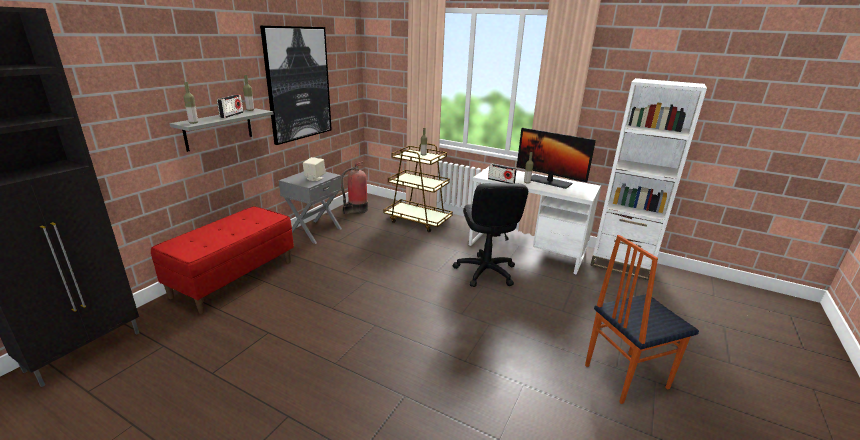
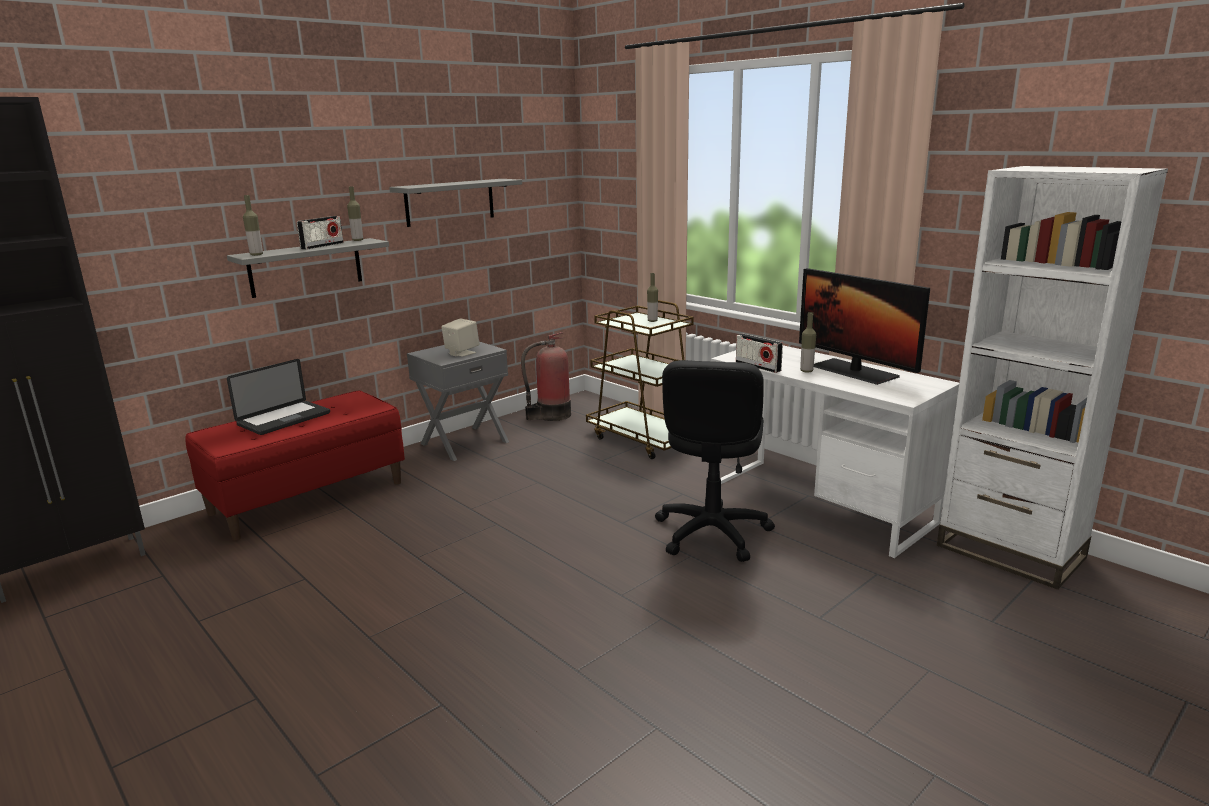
camera: 20 degrees right, 5 degrees down
(217, 230) = (284, 419): none -> laptop
(298, 84) = (450, 202): picture -> grey shelf
(624, 376) = (872, 752): chair -> none

